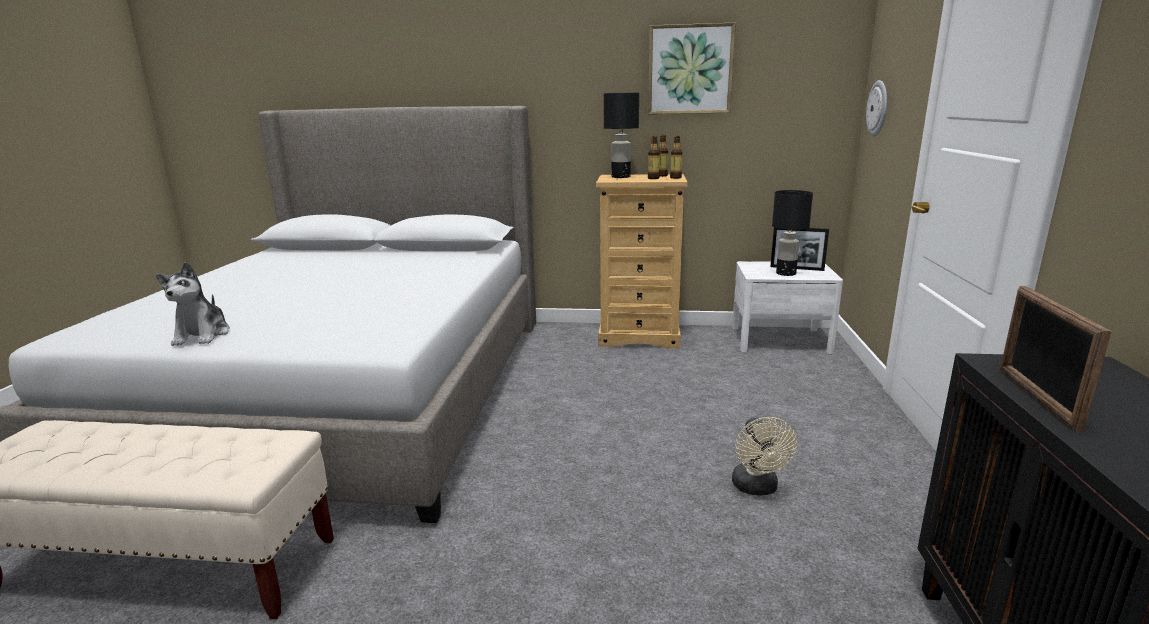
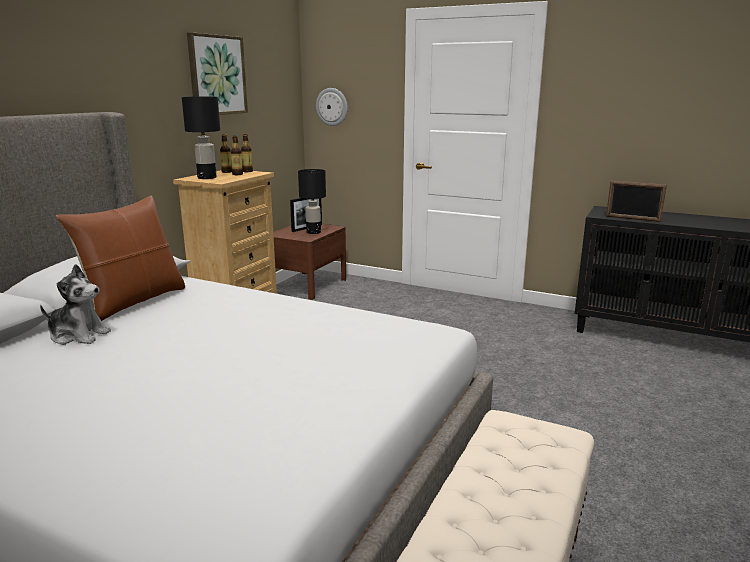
camera: 70 degrees left, 0 degrees up
(202, 335) = (338, 417): plush toy -> plush toy (78, 335)
(429, 254) = (134, 301): none -> brown pillow
(757, 488) = (486, 341): beige fan -> none
(780, 340) = (308, 285): white nightstand -> brown nightstand

